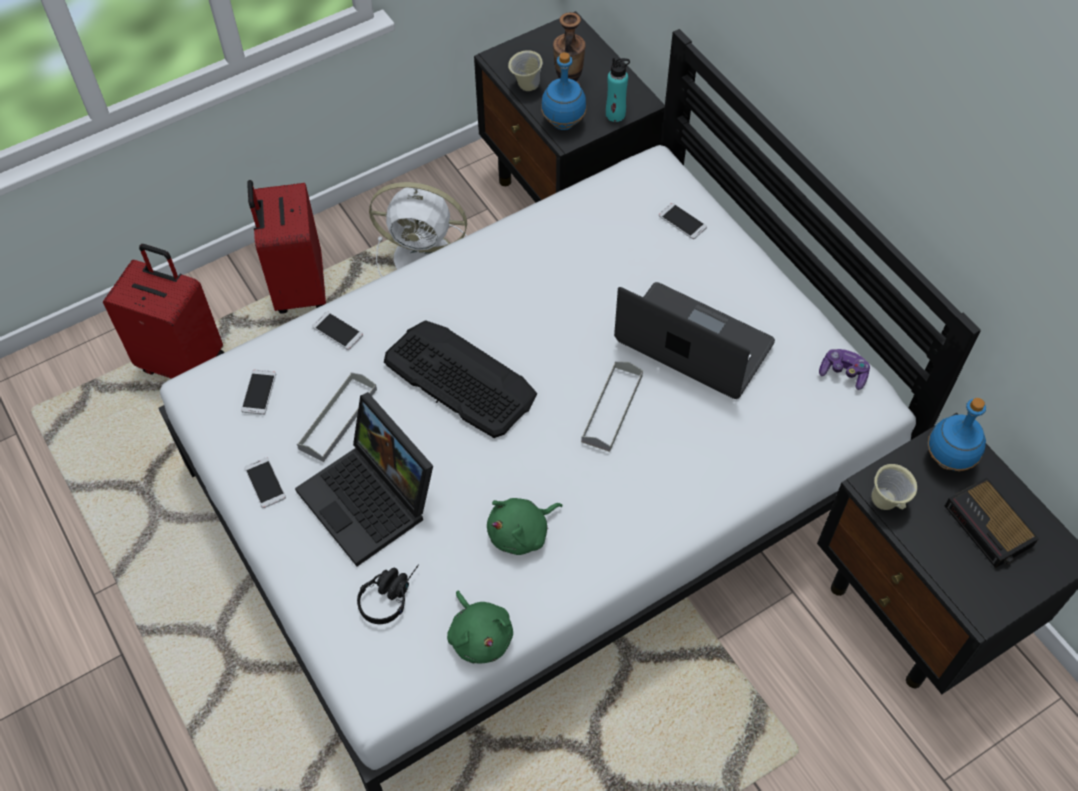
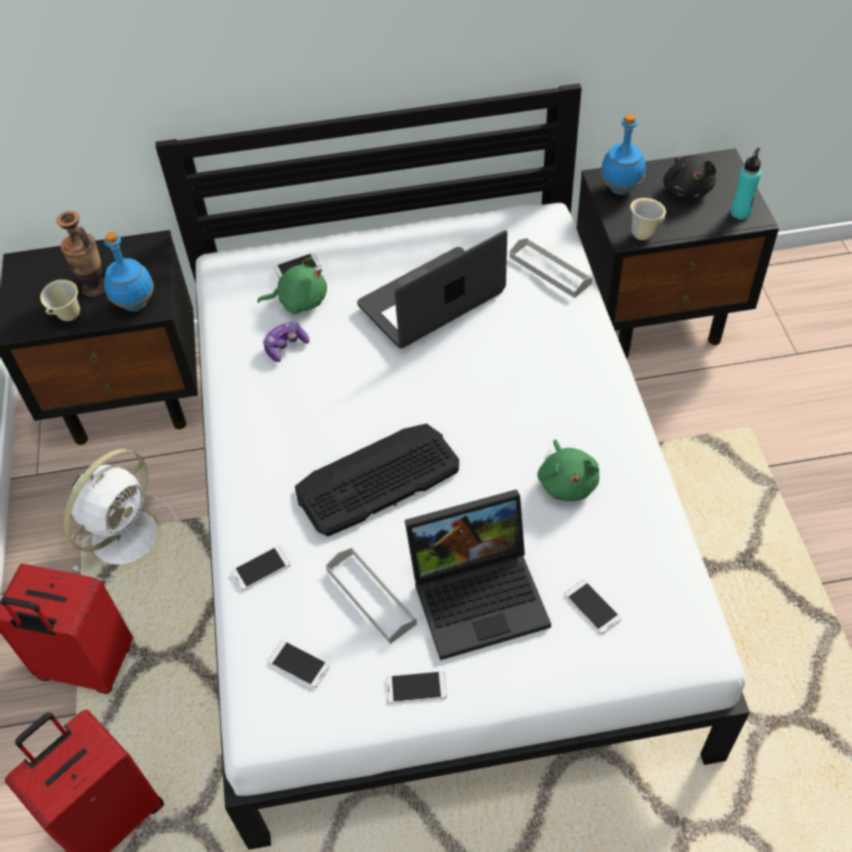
camera: 65 degrees left, 5 degrees down
(390, 594) = (592, 607): black headphones -> phone
(480, 636) = (662, 545): green plush toy -> green plush toy (299, 301)
(612, 408) = (469, 375): grey tray -> grey tray (550, 270)
(615, 114) = (153, 265): turquoise bottle -> turquoise bottle (740, 212)
(843, 373) = (507, 223): game controller -> game controller (285, 346)
(989, 527) = (687, 189): alarm clock -> black plush toy

